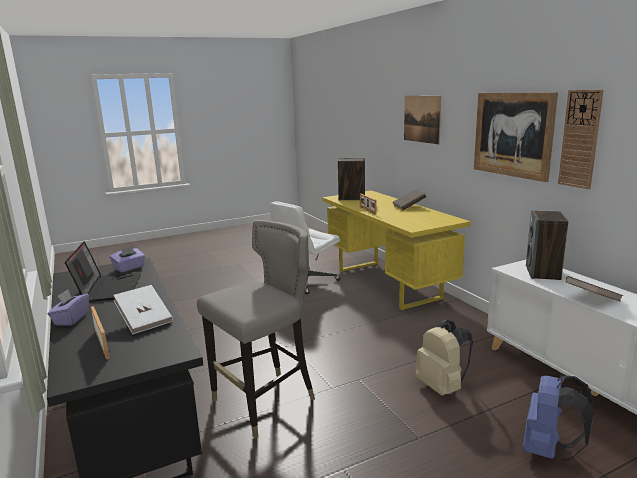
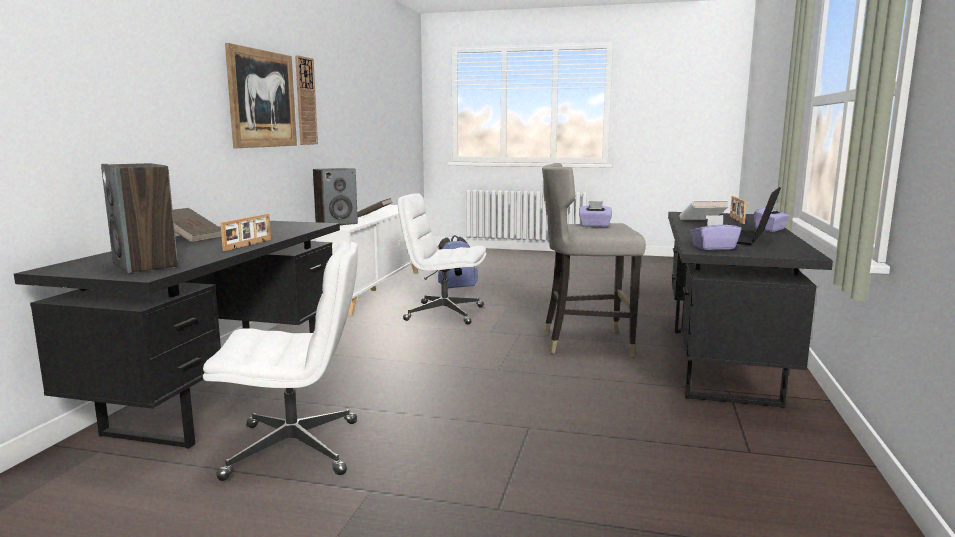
camera: 140 degrees left, 5 degrees down
(252, 292) = (594, 225): none -> purple tissue box
(388, 284) = (224, 390): yellow desk -> black desk
(421, 119) = (135, 74): picture -> none
(442, 387) = (443, 313): beige backpack -> white office chair

